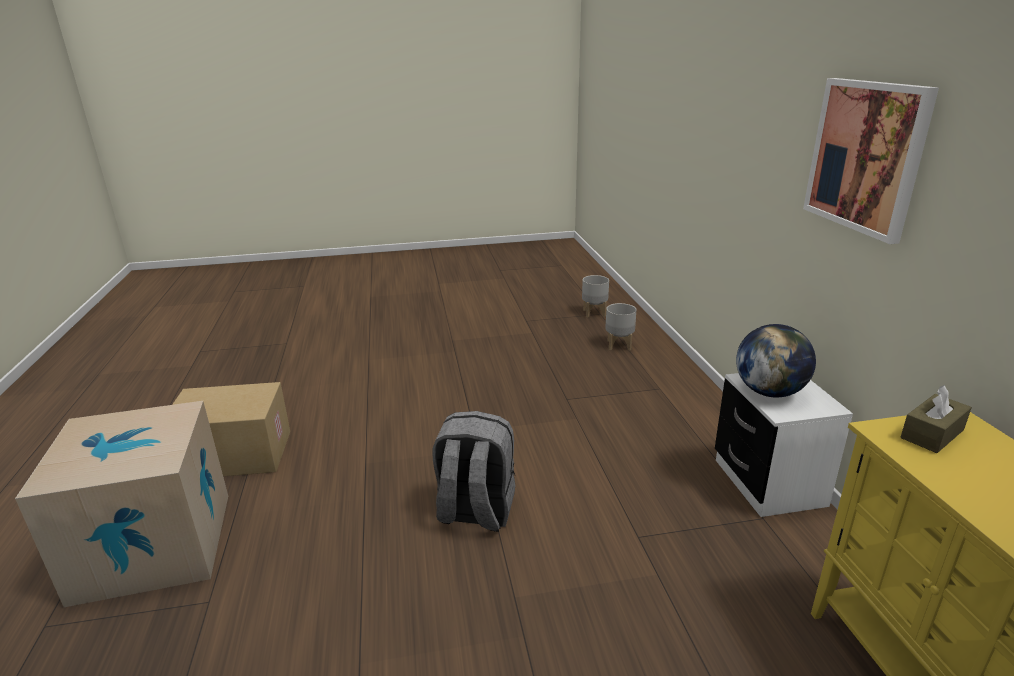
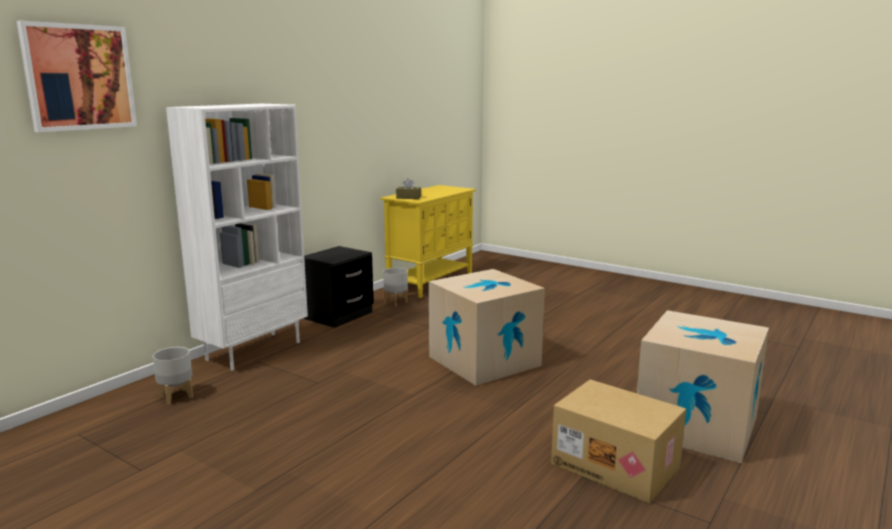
camera: 135 degrees left, 10 degrees down
(475, 512) = (484, 361): grey backpack -> cardboard box
(594, 313) = (78, 438): grey planter -> grey planter (396, 302)
(688, 394) = (253, 350): none -> white bookcase
(768, 482) = (338, 315): white nightstand -> black nightstand
(769, 392) = (341, 256): globe -> none
(866, 156) = (304, 120): picture -> picture (79, 77)

